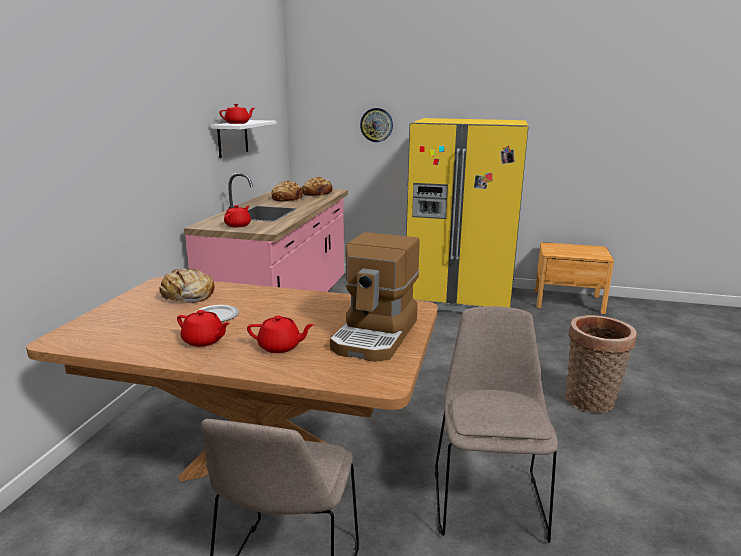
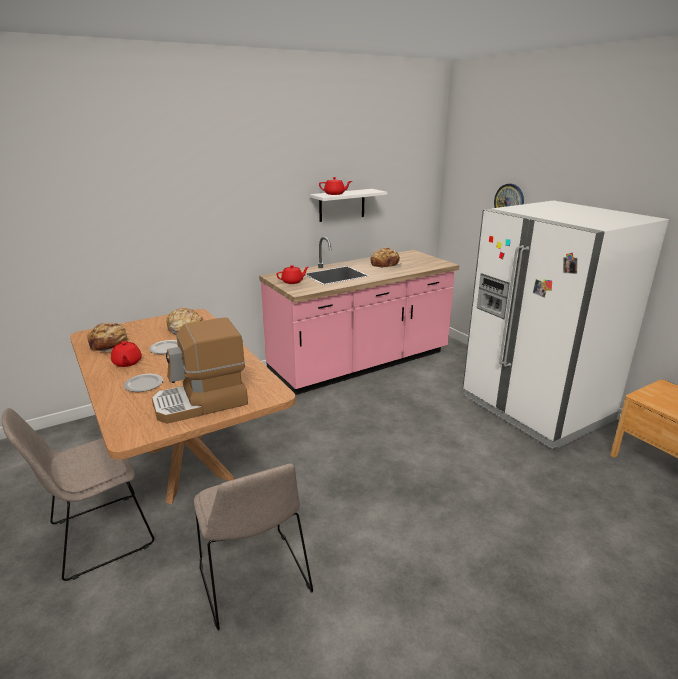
camera: 45 degrees right, 5 degrees up
(280, 347) = (144, 384): red teapot -> plate
(318, 194) = (421, 264): bread -> bread (109, 344)
(459, 297) = (535, 408): yellow fridge -> white fridge
(488, 499) = (254, 581): beige chair -> beige chair turned 105 degrees clockwise
(591, 402) = (480, 575): basket -> none

